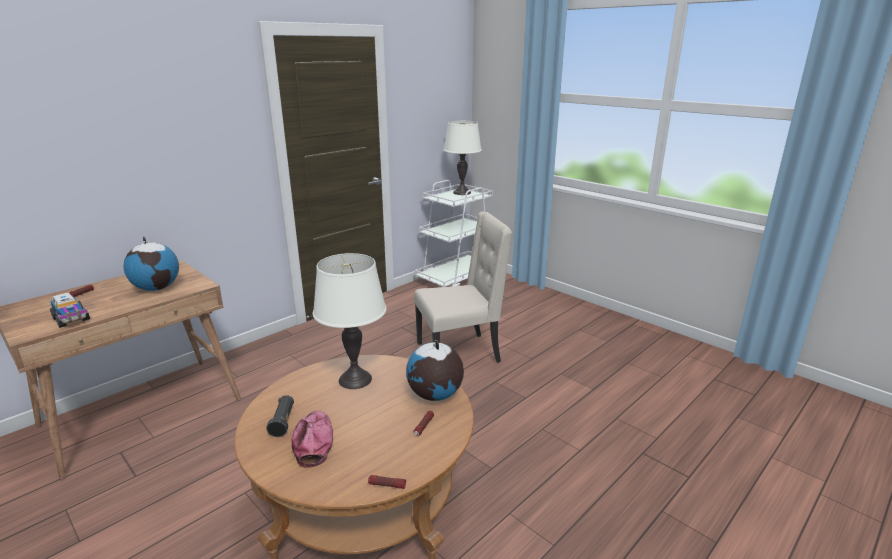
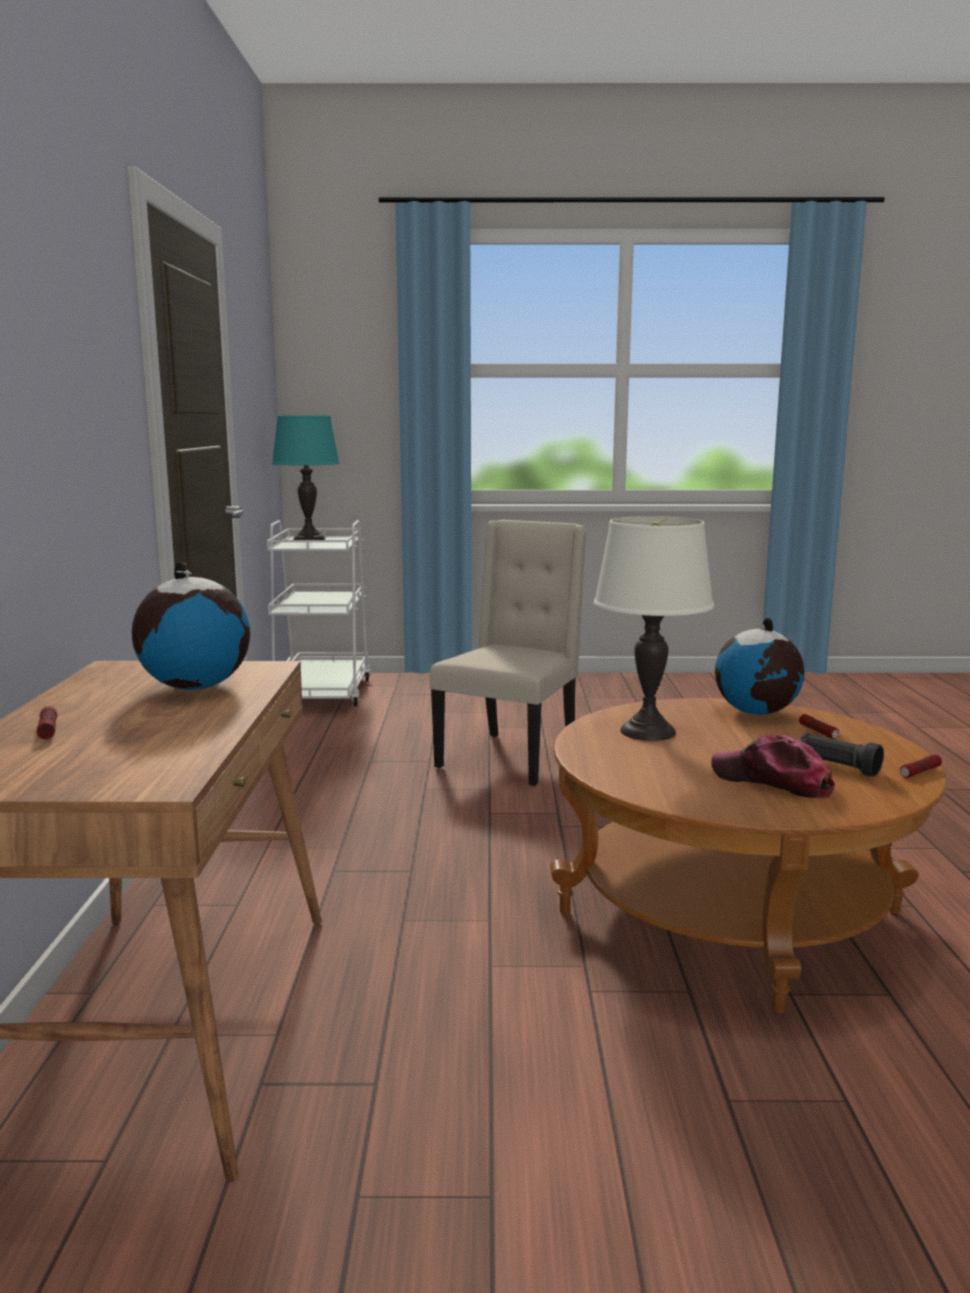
camera: 45 degrees left, 10 degrees down
(71, 319) = (175, 748): toy truck -> none
(283, 422) = (693, 785): black flashlight -> black flashlight (837, 767)
(462, 193) = (309, 539): white table lamp -> turquoise table lamp

